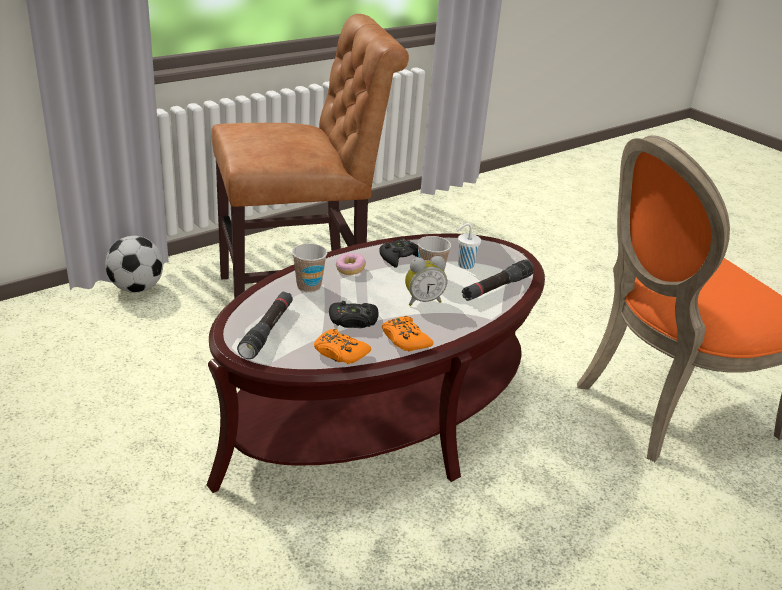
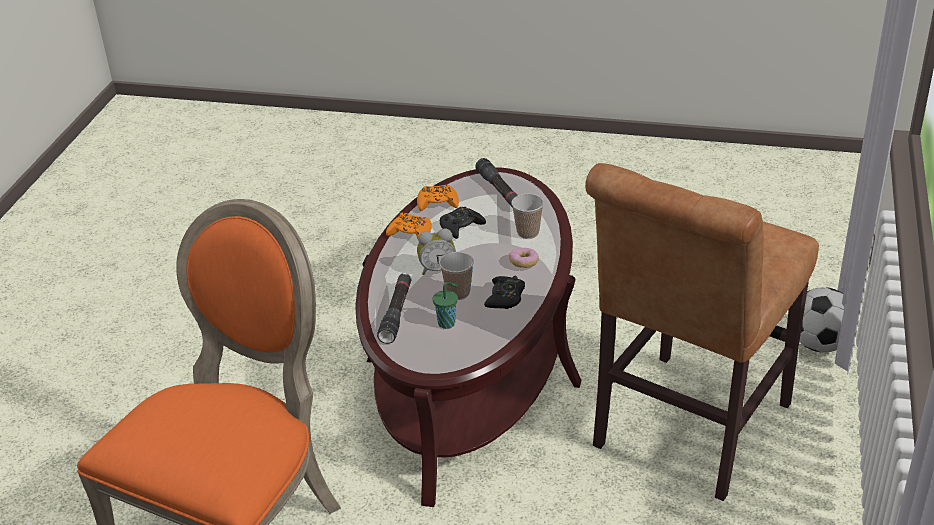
camera: 145 degrees right, 5 degrees up
(423, 301) = (437, 269): alarm clock -> alarm clock turned 135 degrees counterclockwise
(464, 265) = (447, 323): white cup -> green cup

